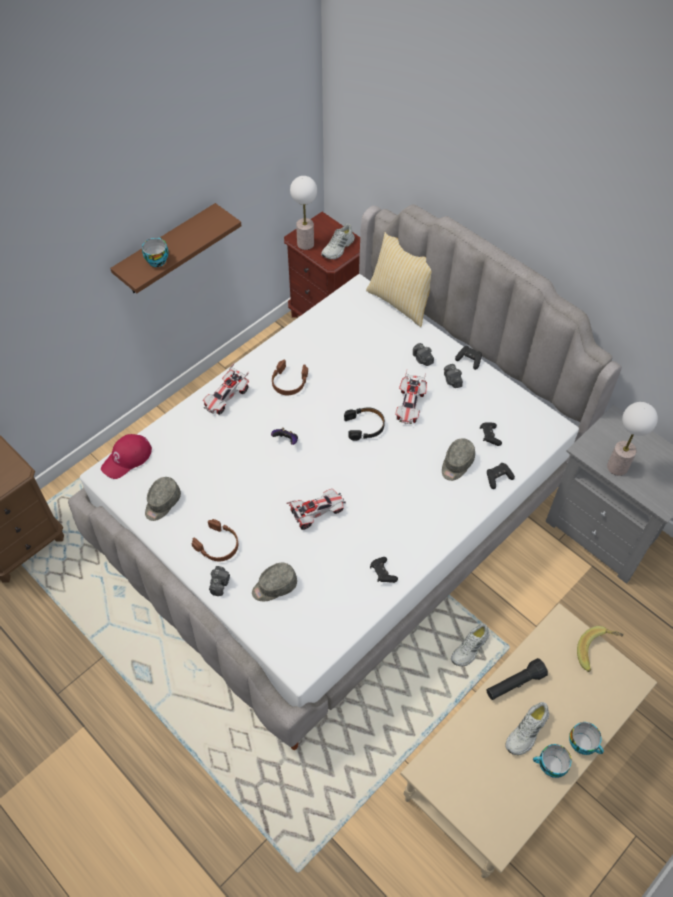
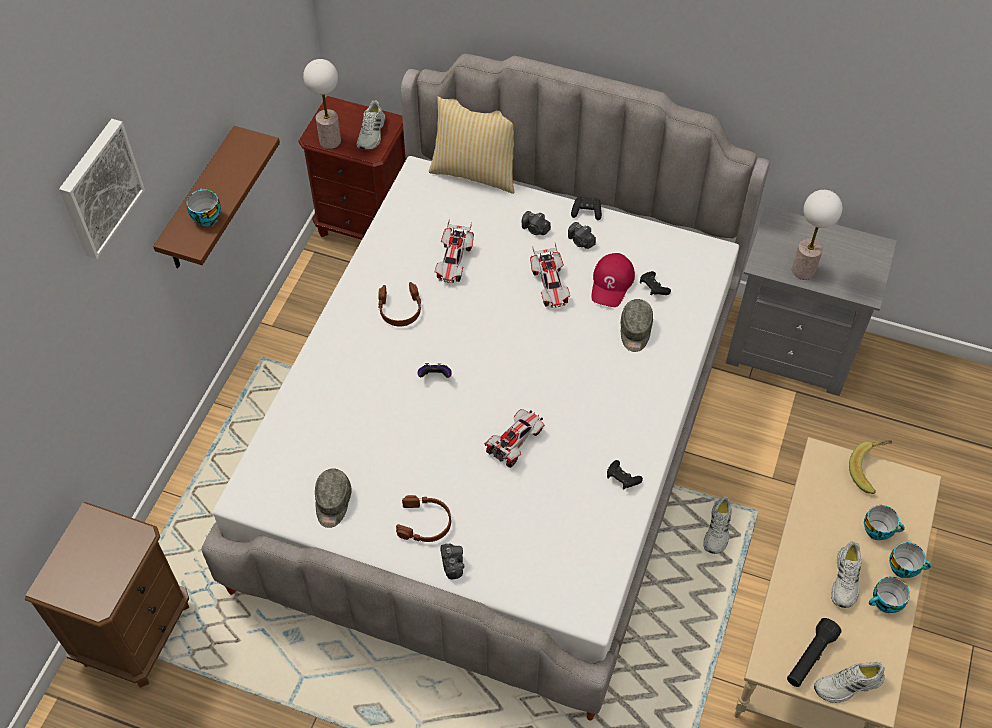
camera: 25 degrees left, 0 degrees up
(58, 205) = (98, 187): none -> picture
(127, 458) = (259, 469): red cap -> red cap (612, 283)
(226, 398) = (337, 354): toy car -> toy car (454, 261)
(274, 586) = (514, 542): grey cap -> none
(365, 426) = (514, 327): black headphones -> none
(481, 818) = (848, 685): none -> white shoe
(498, 478) = (686, 329): black game controller -> none
(514, 684) = (808, 537): black flashlight -> black flashlight (810, 657)
(577, 703) = (878, 530): none -> cup

